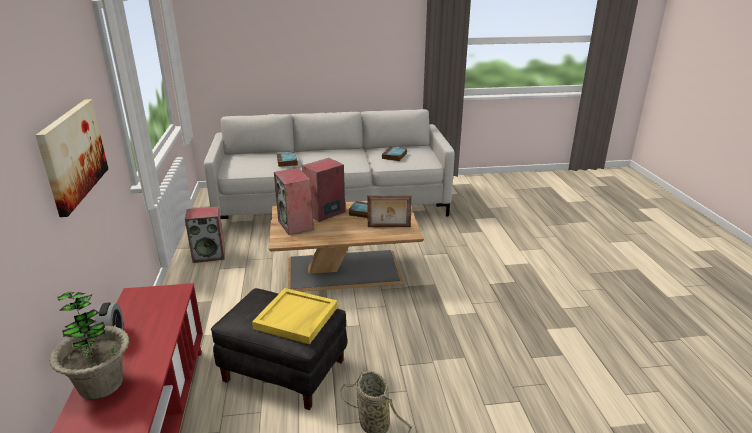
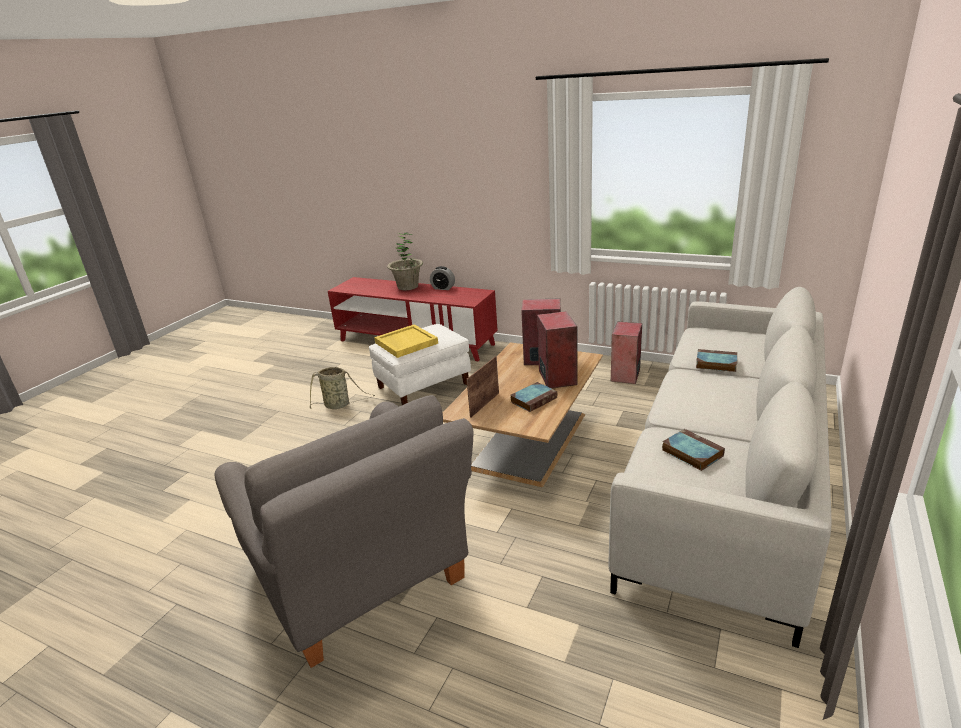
camera: 125 degrees right, 0 degrees up
(72, 154) = (481, 186): picture -> none
(285, 370) = (423, 386): black ottoman -> white ottoman
(535, 281) = (360, 579): none -> grey armchair

